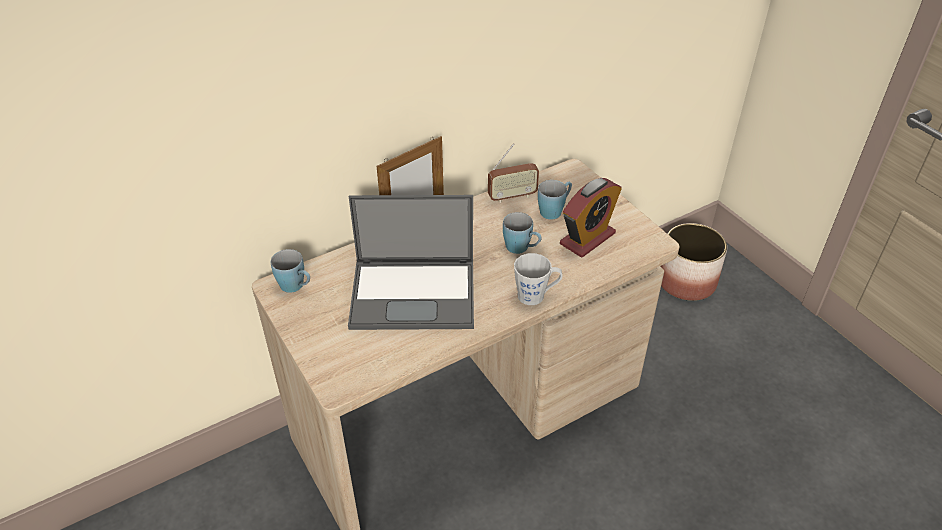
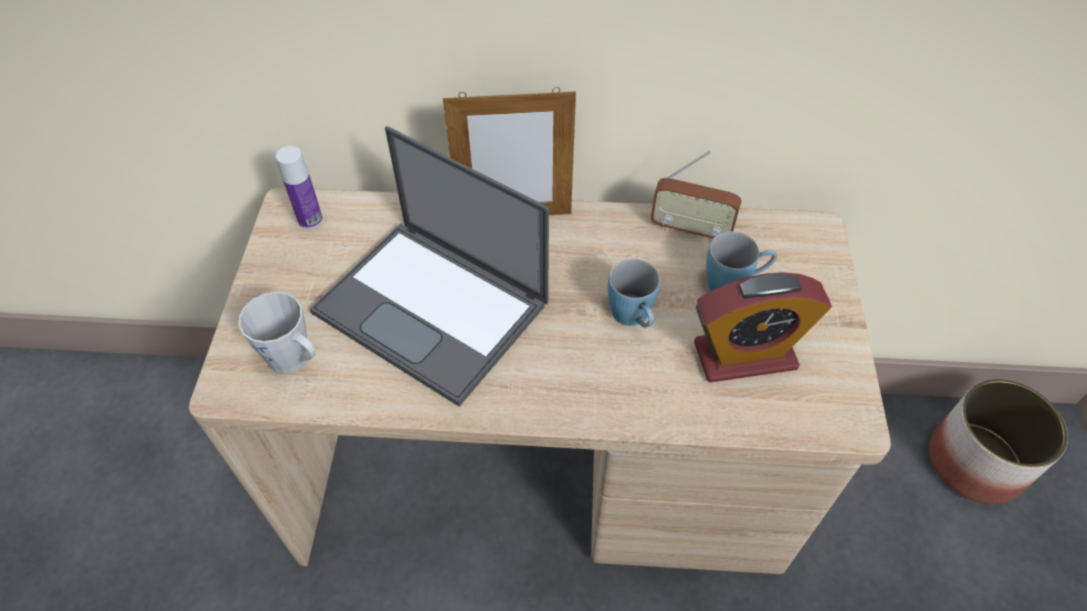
camera: 35 degrees right, 10 degrees up
(296, 286) = (310, 220): blue mug -> bottle
(536, 295) = (589, 405): grey mug -> grey mug (295, 359)

